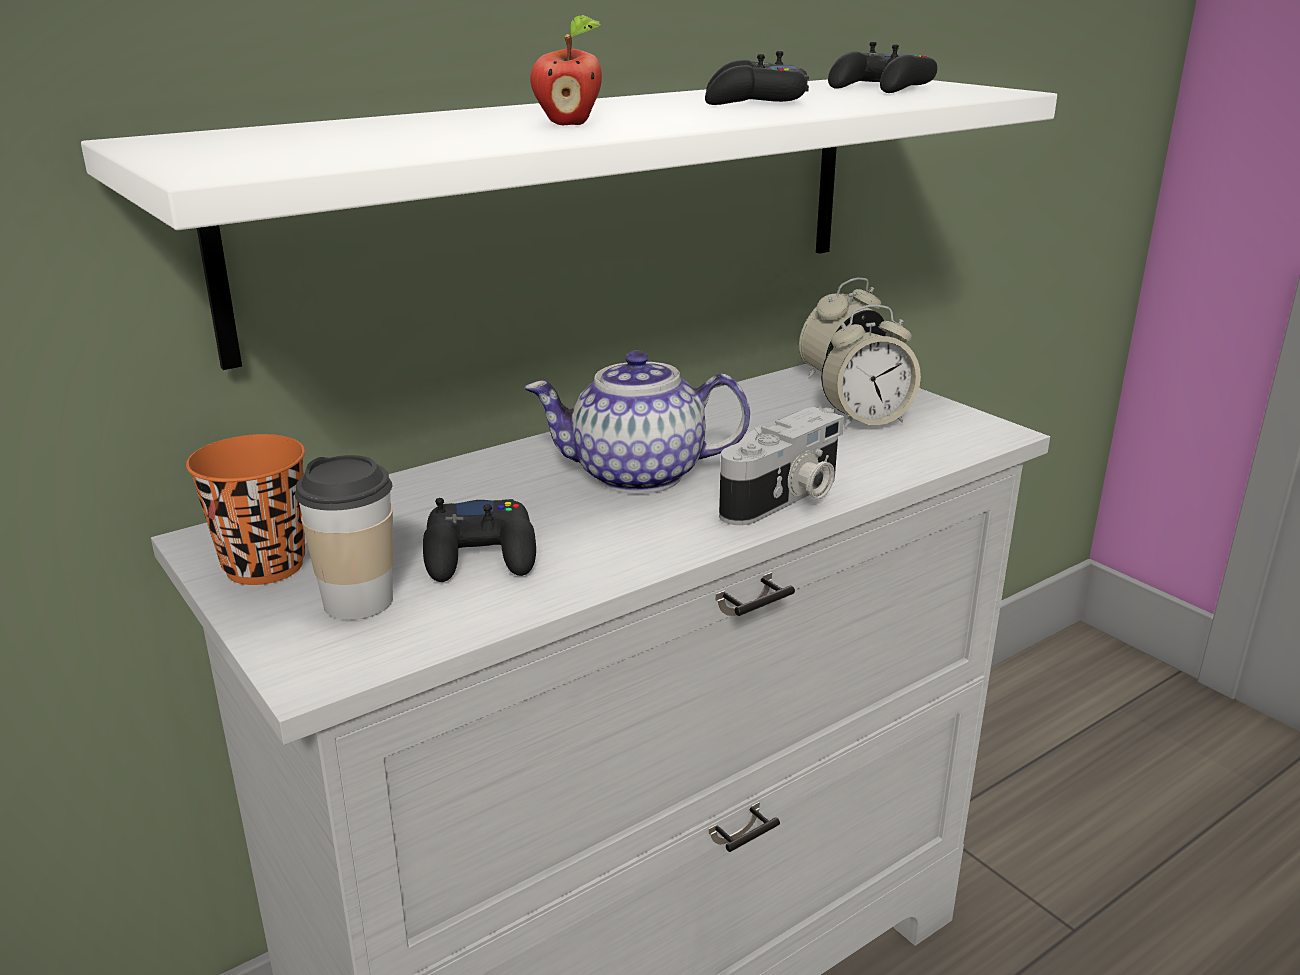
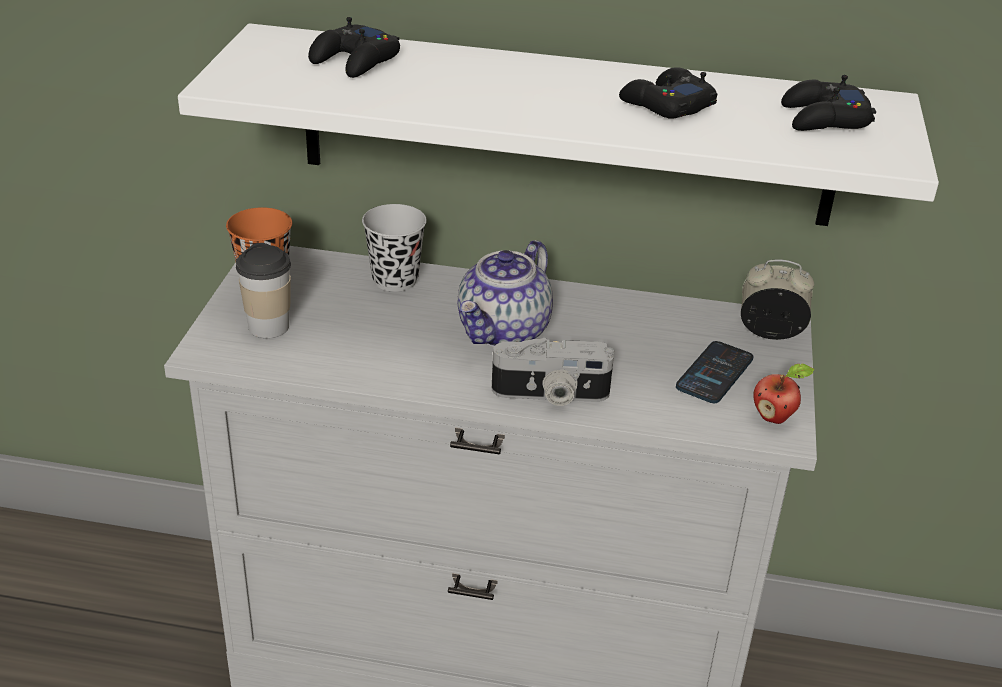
camera: 45 degrees right, 10 degrees up
(429, 489) = (395, 280): none -> black cup
(481, 554) = (353, 333): black game controller -> black game controller (355, 61)
(569, 124) = (475, 95): apple -> apple (775, 417)
(637, 476) = (504, 332): teapot -> teapot turned 105 degrees counterclockwise
(866, 420) = (714, 373): alarm clock -> phone

